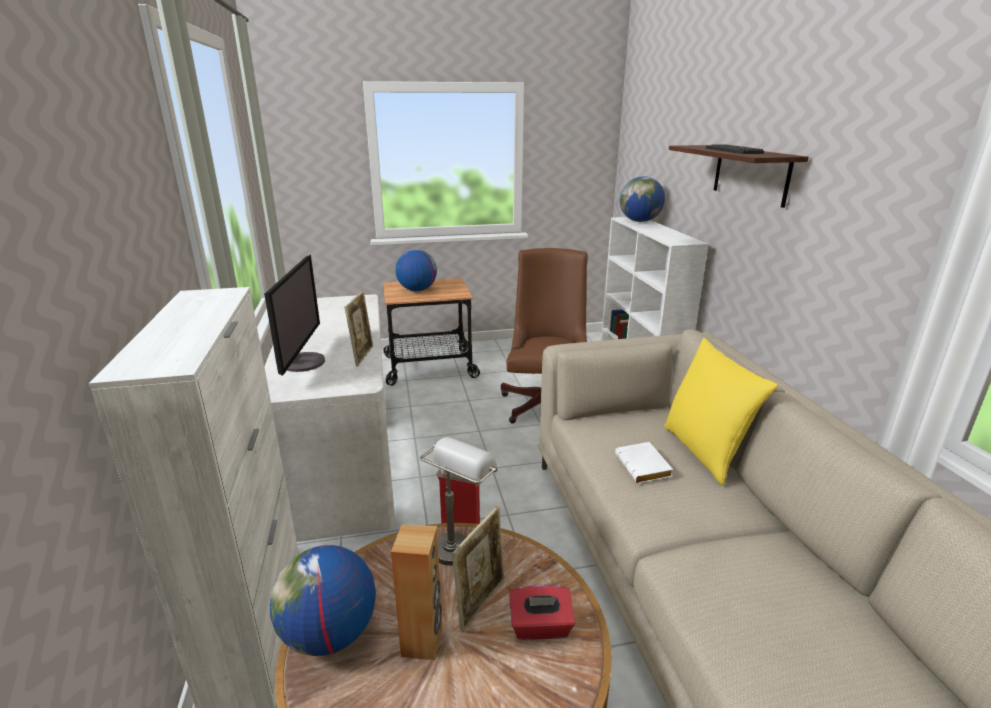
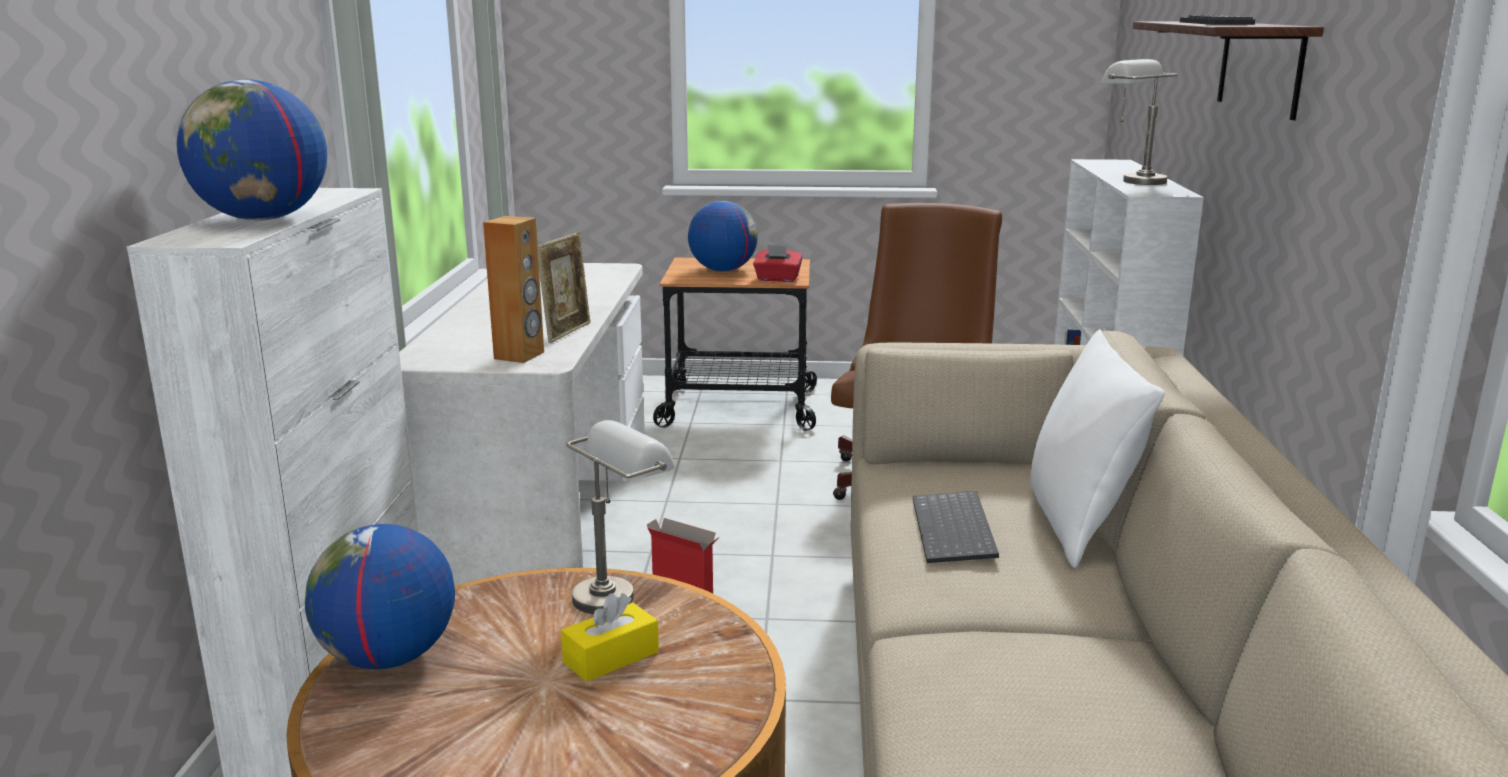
camera: 15 degrees right, 5 degrees down
(302, 362) = (475, 332): monitor -> none
(423, 642) = (505, 684): brown speaker -> brown speaker (520, 355)
(481, 601) = (611, 657): picture frame -> yellow tissue box
(540, 627) = (679, 696): red tissue box -> red tissue box (777, 279)
(640, 221) = (1116, 165): globe -> globe (263, 219)
(645, 467) = (956, 531): white book -> keyboard
(659, 232) = (1130, 180): none -> grey table lamp
(704, 452) = (1079, 525): yellow pillow -> white pillow

